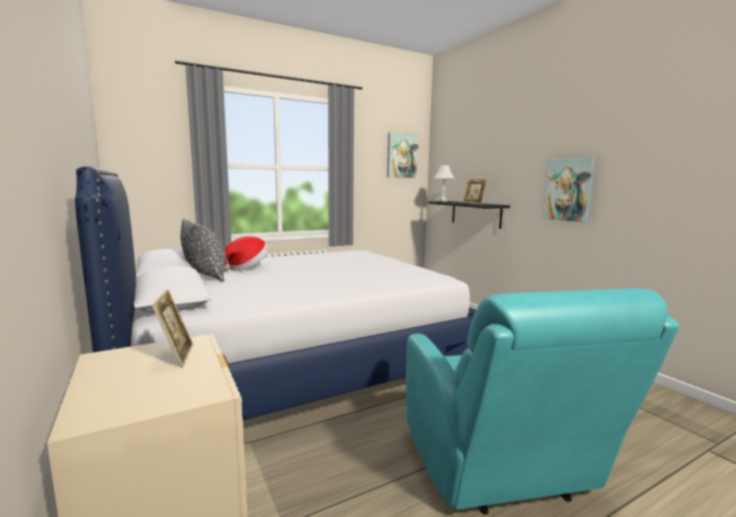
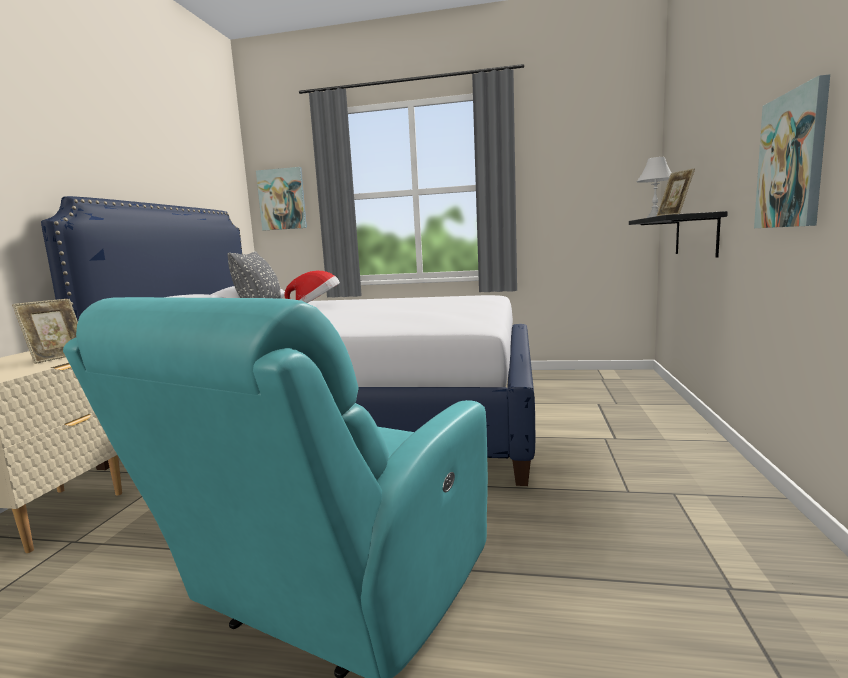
camera: 40 degrees right, 0 degrees up
(402, 155) = (606, 154): picture -> picture (282, 199)

